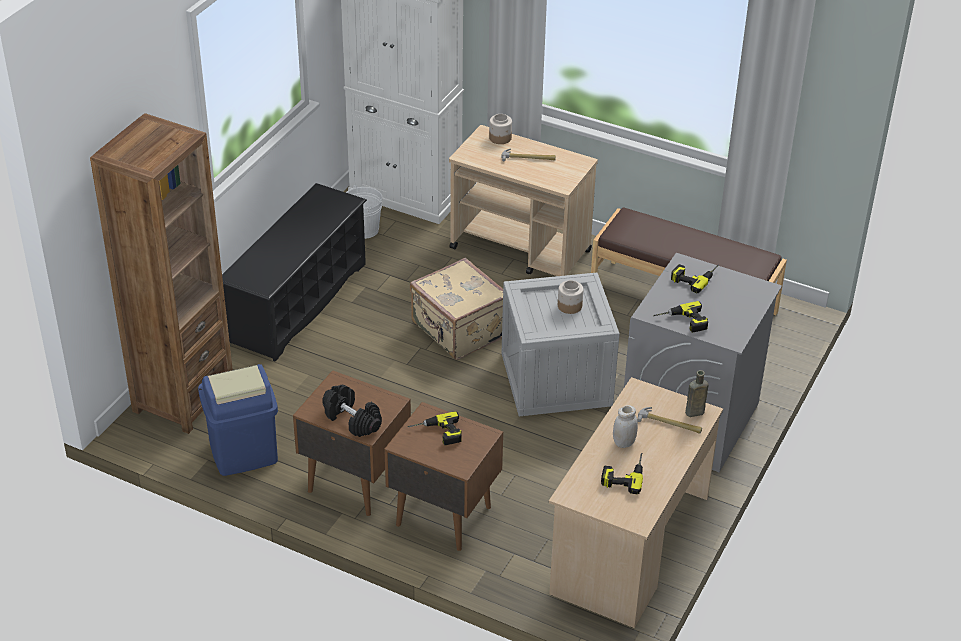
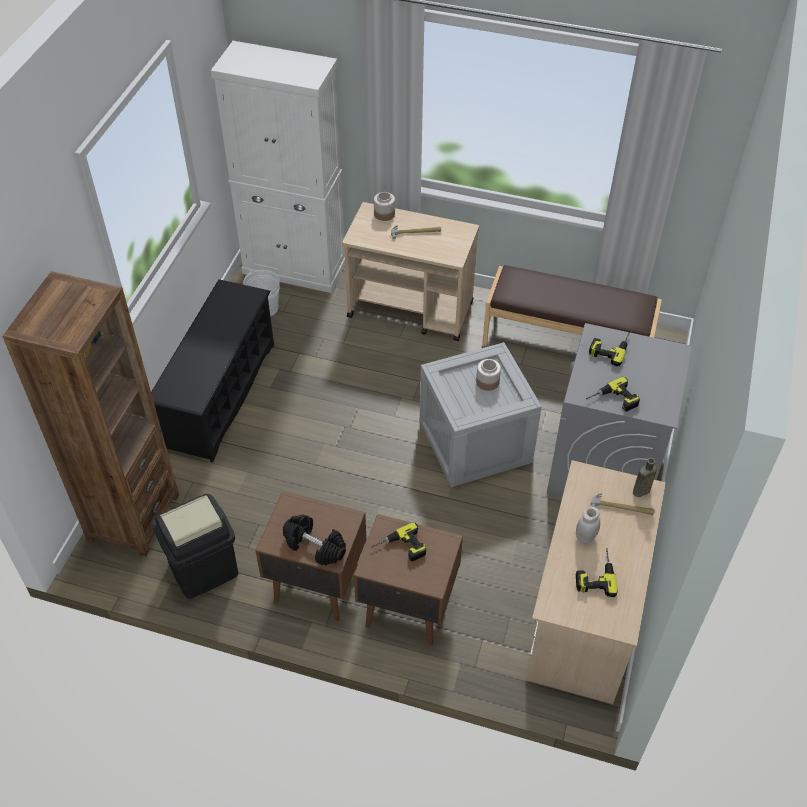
camera: 10 degrees left, 10 degrees up
(243, 453) = (203, 569): blue trash can -> black trash can
(458, 330) = (375, 403): beige suitcase -> none

